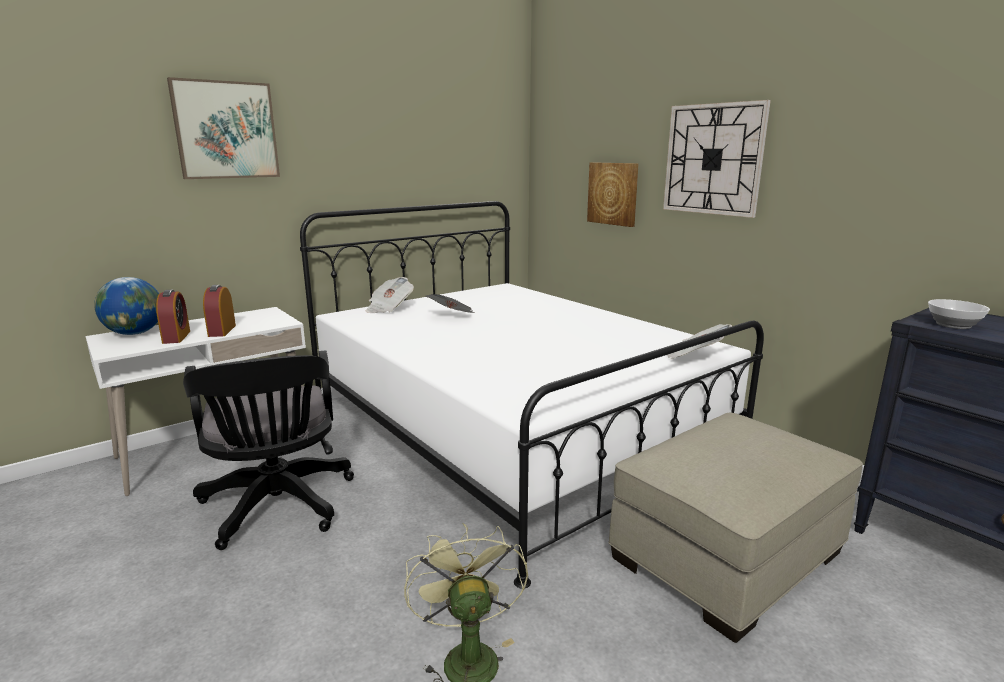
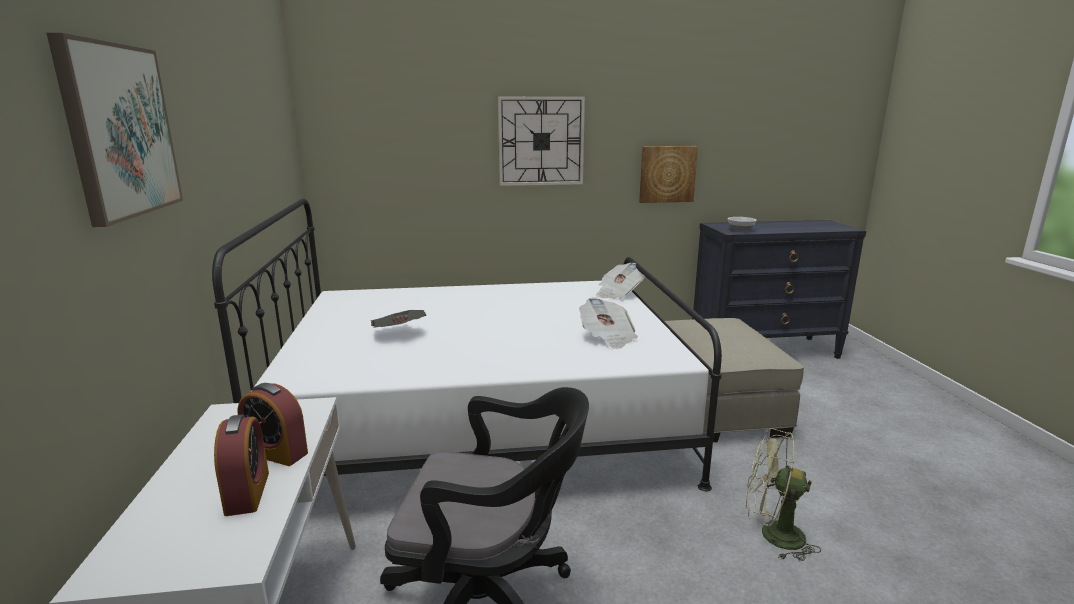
camera: 60 degrees left, 0 degrees up
(135, 333) = (147, 535): globe -> none
(176, 337) = (247, 493): alarm clock -> alarm clock turned 60 degrees clockwise
(389, 308) = (307, 353): newspaper -> newspaper (607, 338)
(613, 193) = (436, 176): picture -> picture (667, 174)

